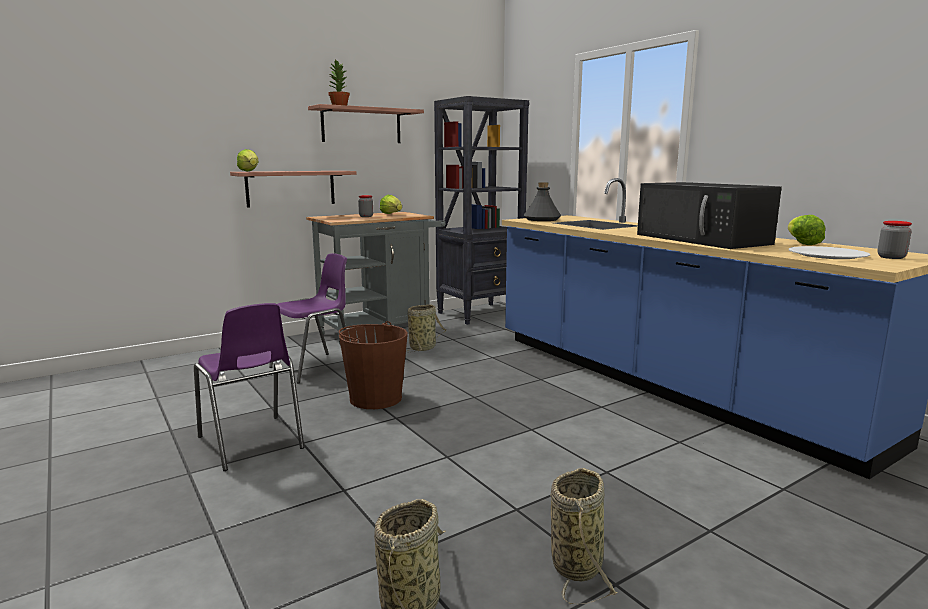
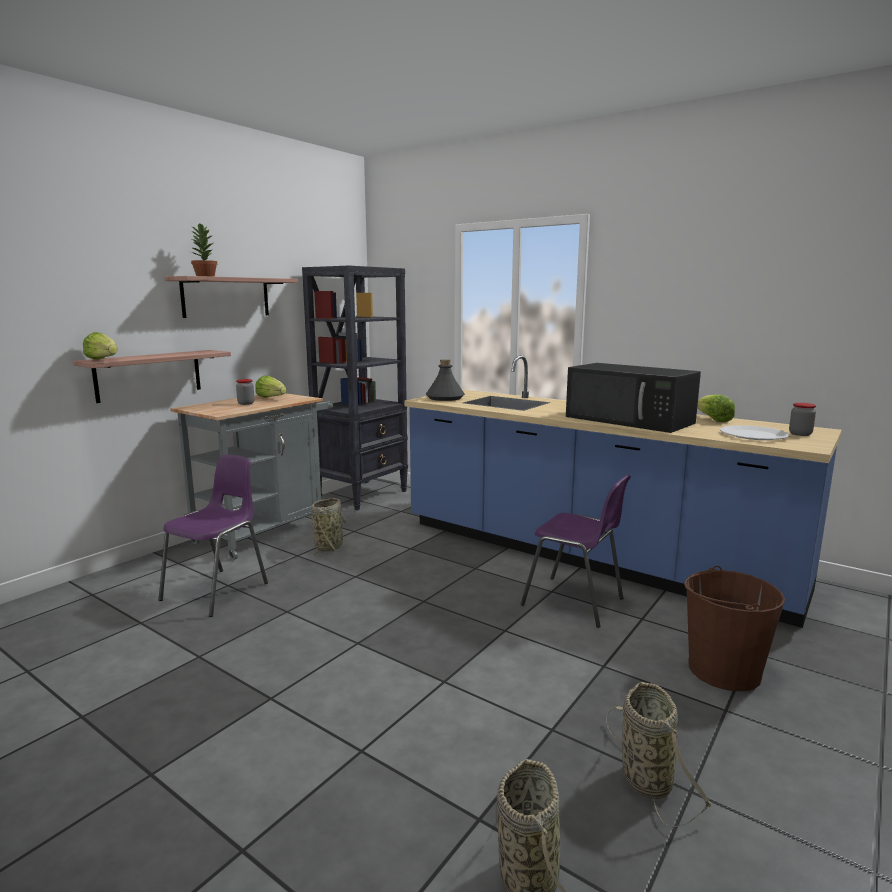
camera: 20 degrees left, 0 degrees up
(251, 443) = (207, 713): purple chair -> purple chair (575, 602)
(375, 398) = (318, 621): brown bucket -> brown bucket (723, 670)

